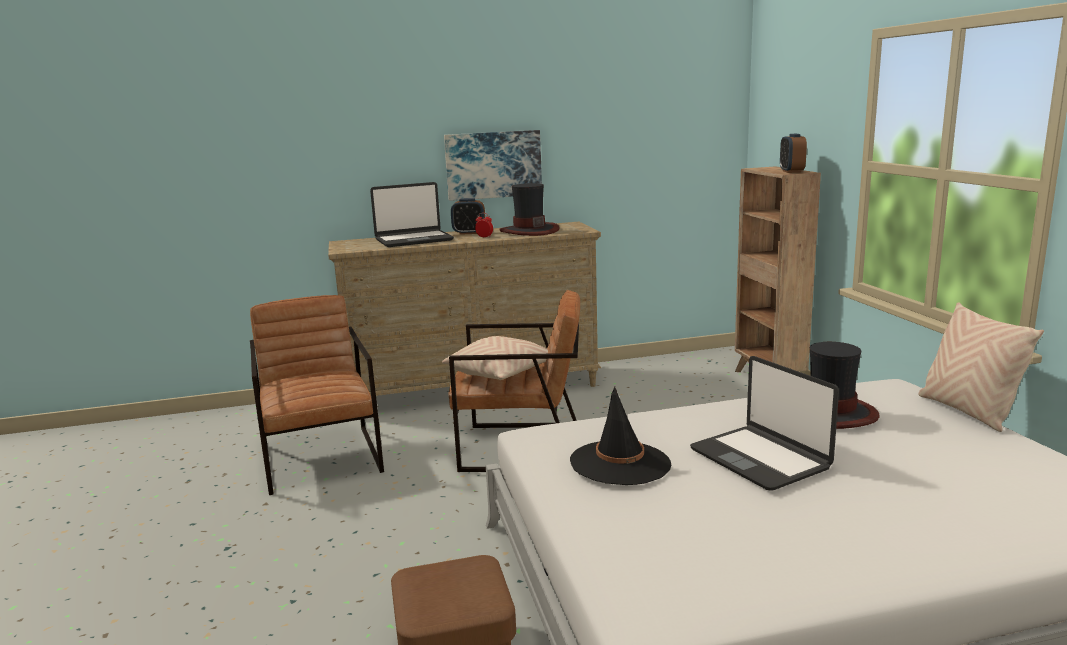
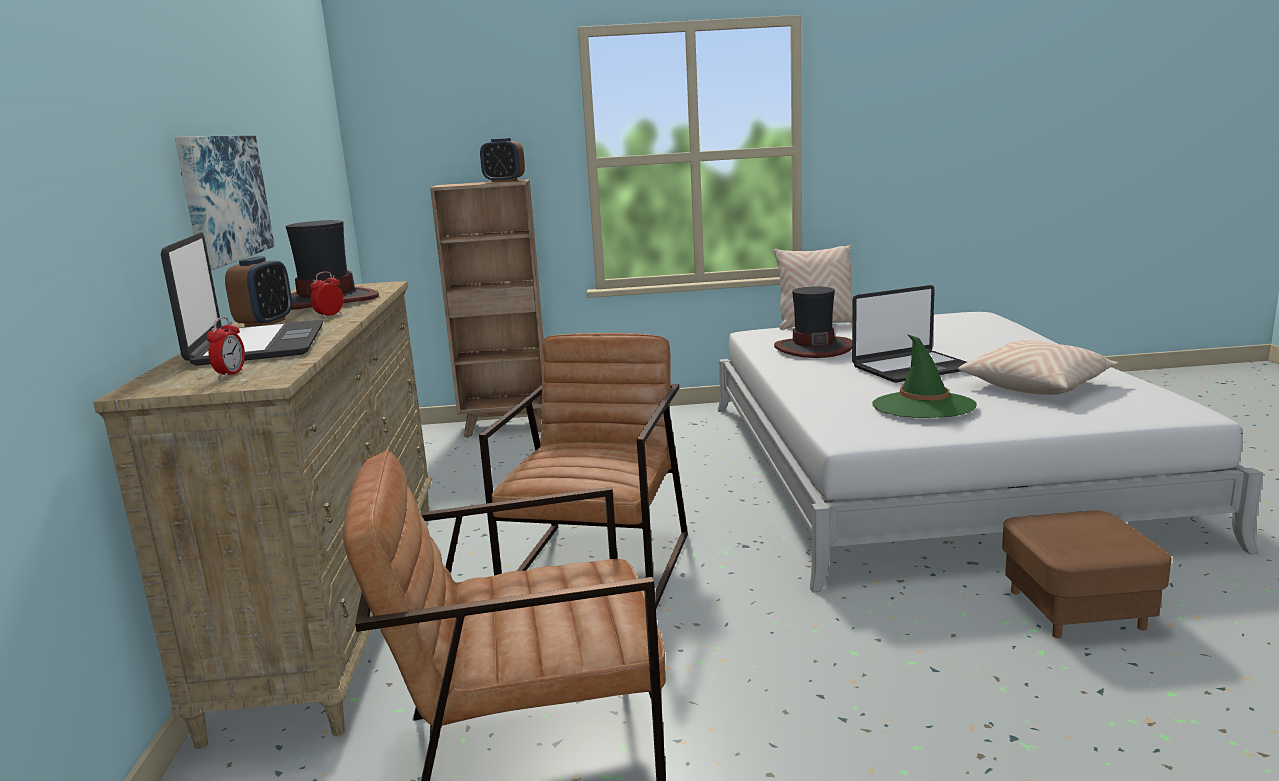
camera: 80 degrees left, 0 degrees up
(358, 246) = (231, 374): none -> alarm clock
(501, 373) = (606, 459): beige pillow -> beige pillow (1036, 386)
(620, 463) = (923, 406): black hat -> green hat

